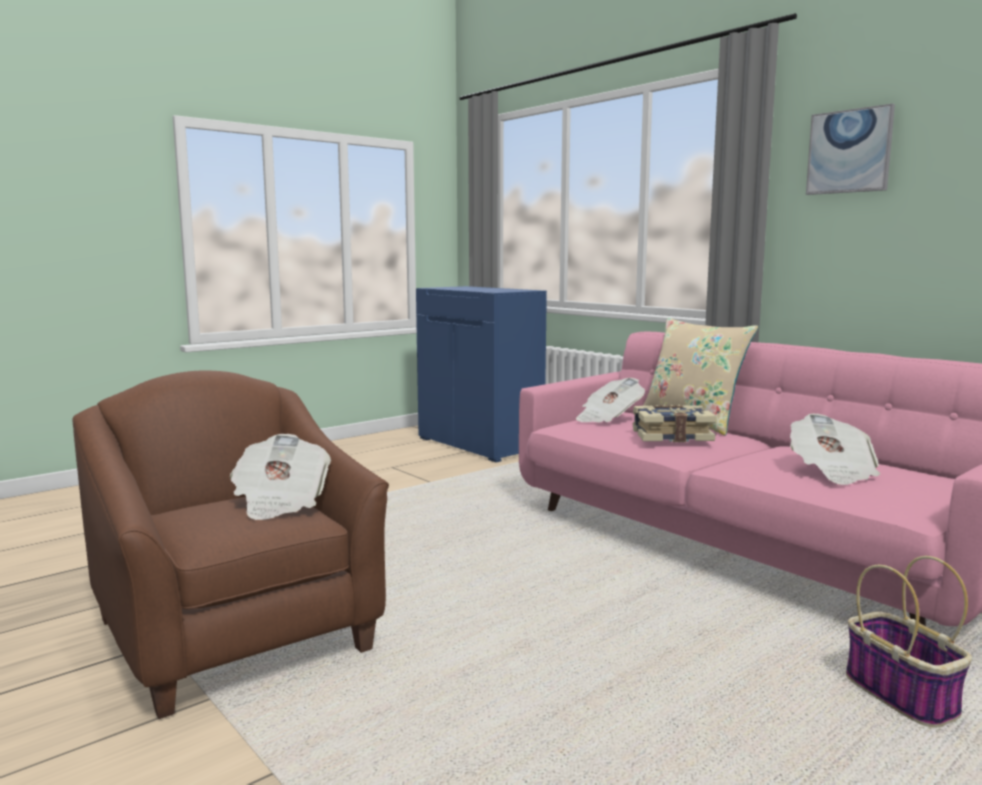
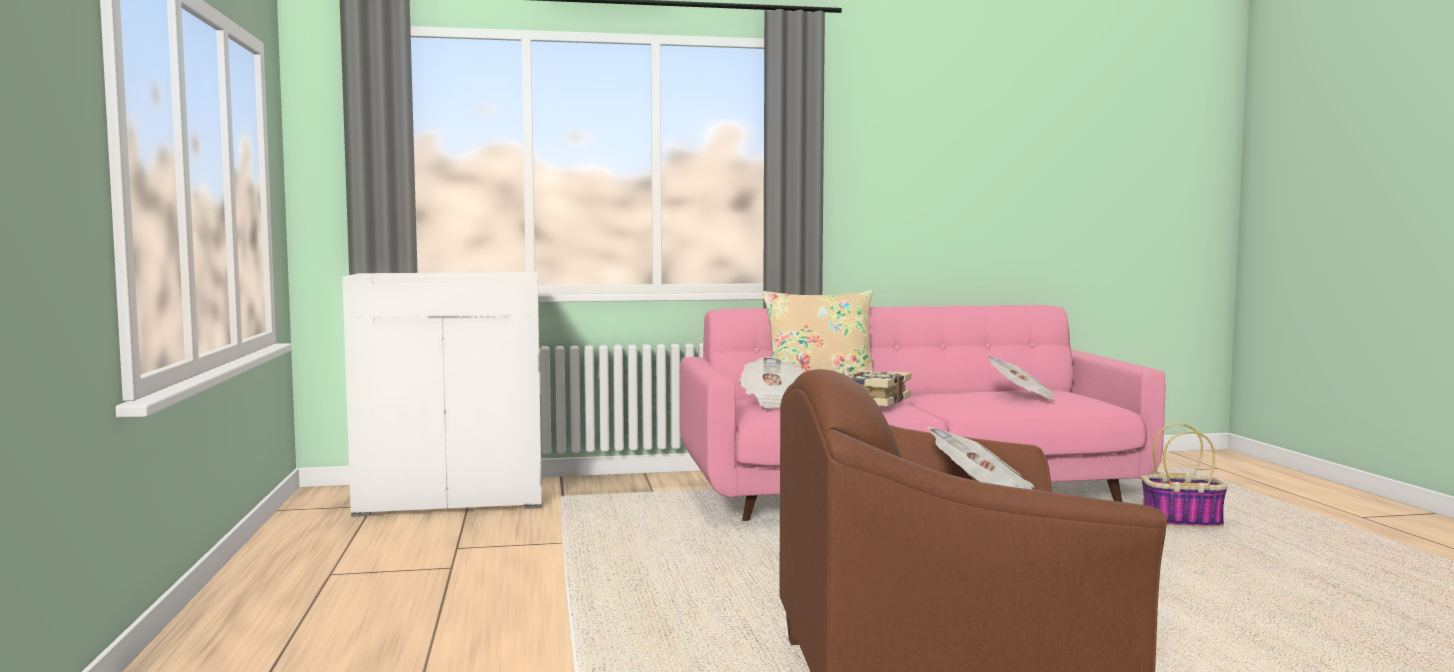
camera: 60 degrees left, 5 degrees down
(481, 444) = (453, 500): blue cabinet -> white cabinet
(849, 151) = (879, 136): picture -> none

